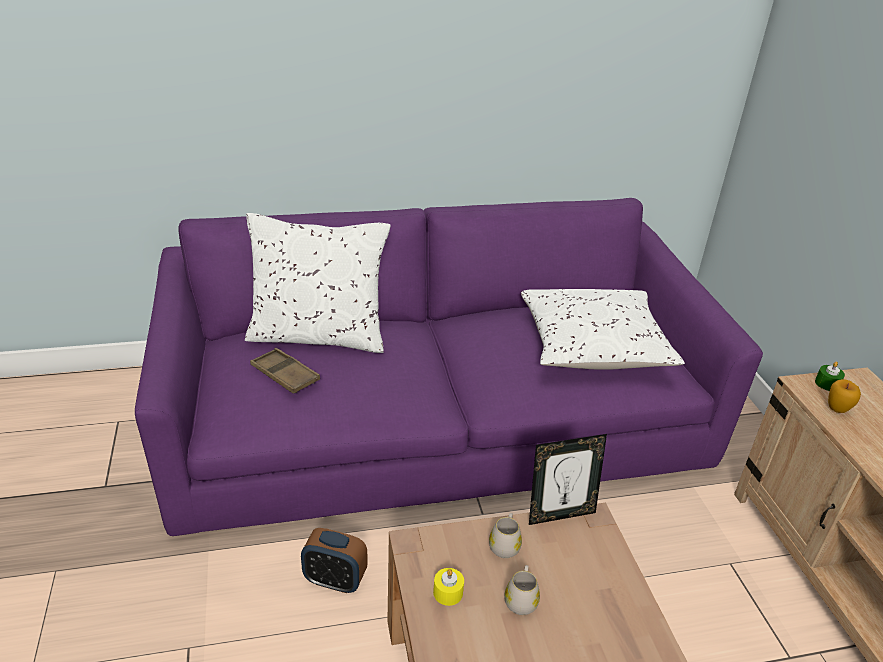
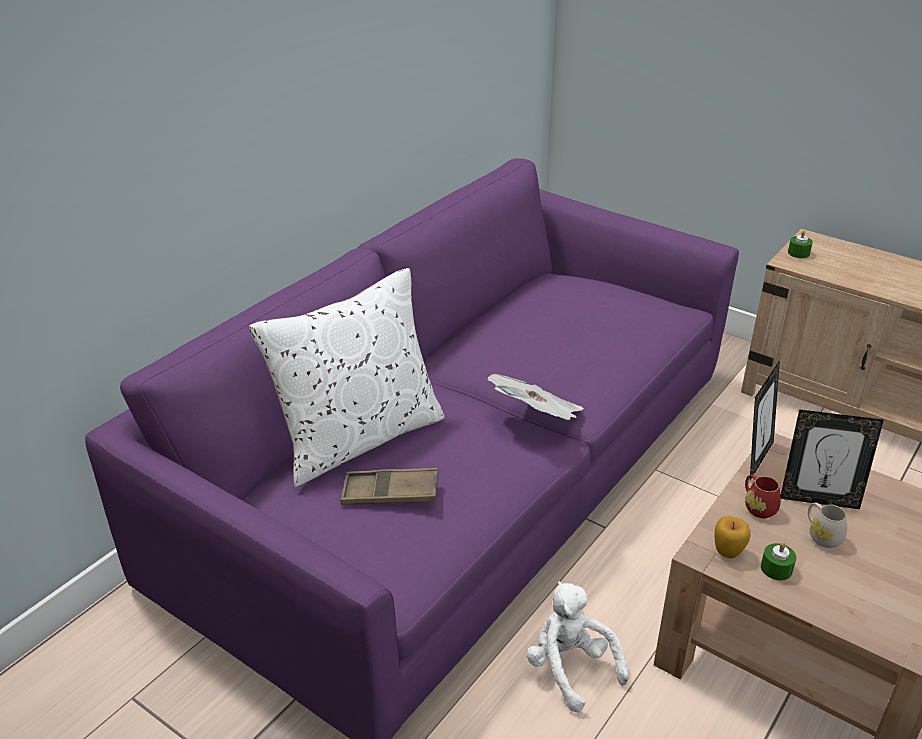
camera: 40 degrees left, 0 degrees up
(335, 580) = (570, 668): alarm clock -> white plush toy
(448, 592) = (776, 568): yellow candle -> green candle
(449, 390) = (537, 418): none -> newspaper
(505, 545) = (757, 507): white mug -> red mug
(563, 575) = (818, 499): none -> picture frame
(593, 345) = (594, 314): white pillow -> none
(837, 408) = (827, 267): apple -> apple (728, 551)

